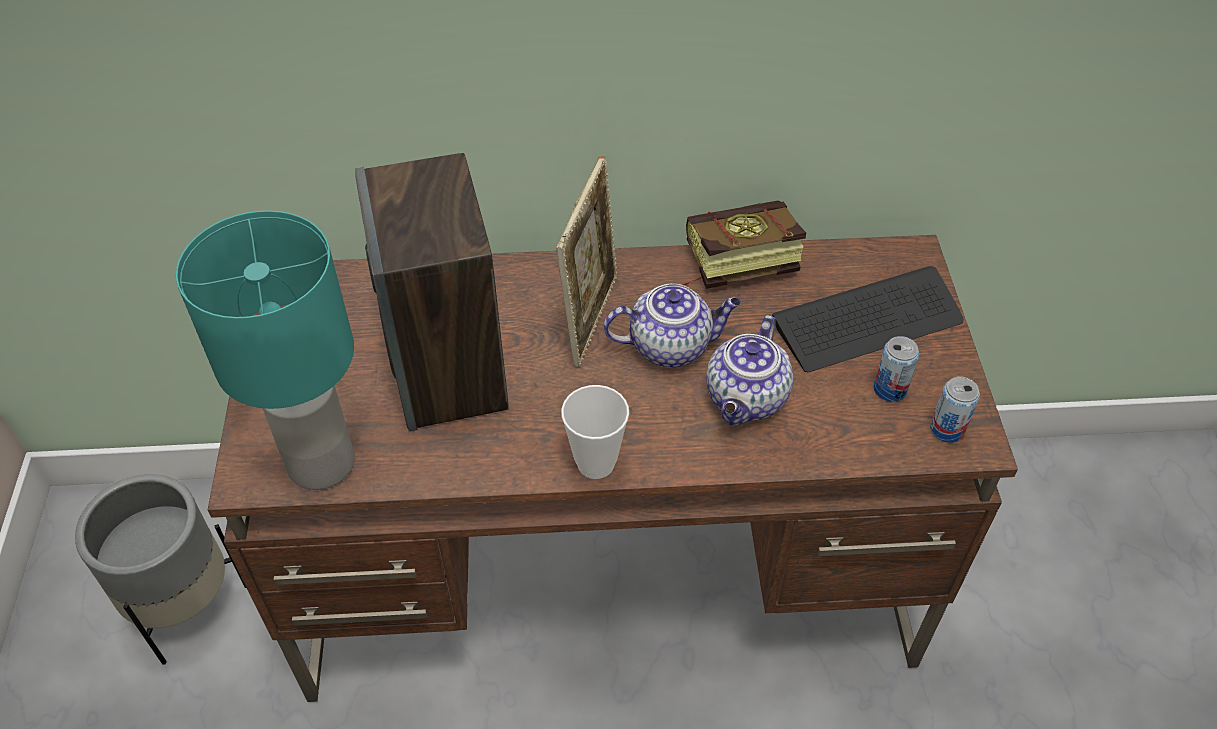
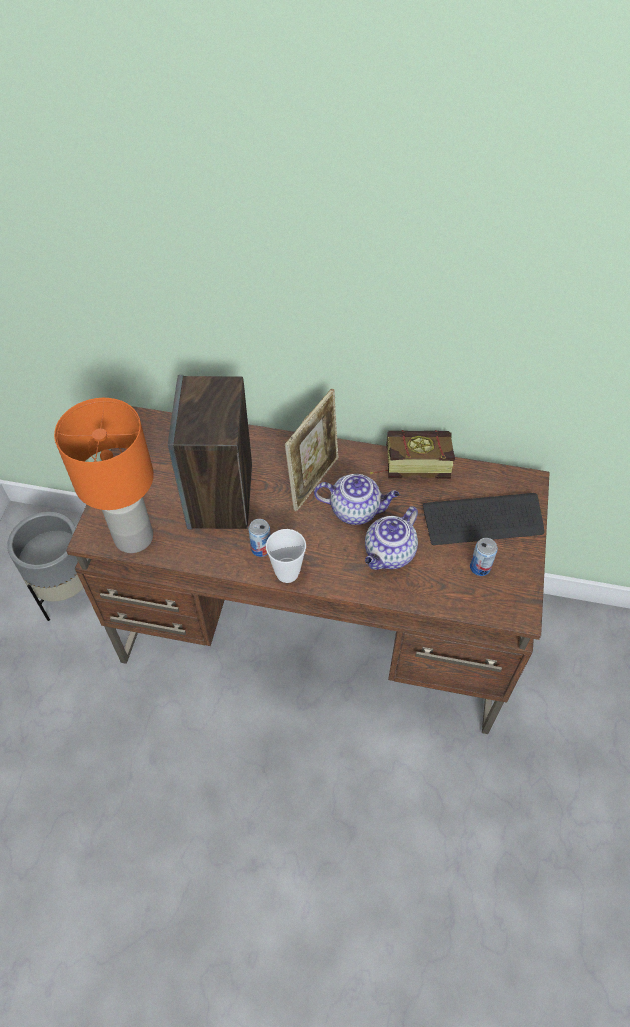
camera: 15 degrees right, 5 degrees up
(320, 465) = (133, 538): turquoise table lamp -> orange table lamp
(947, 429) = (506, 601): can -> can (261, 548)

